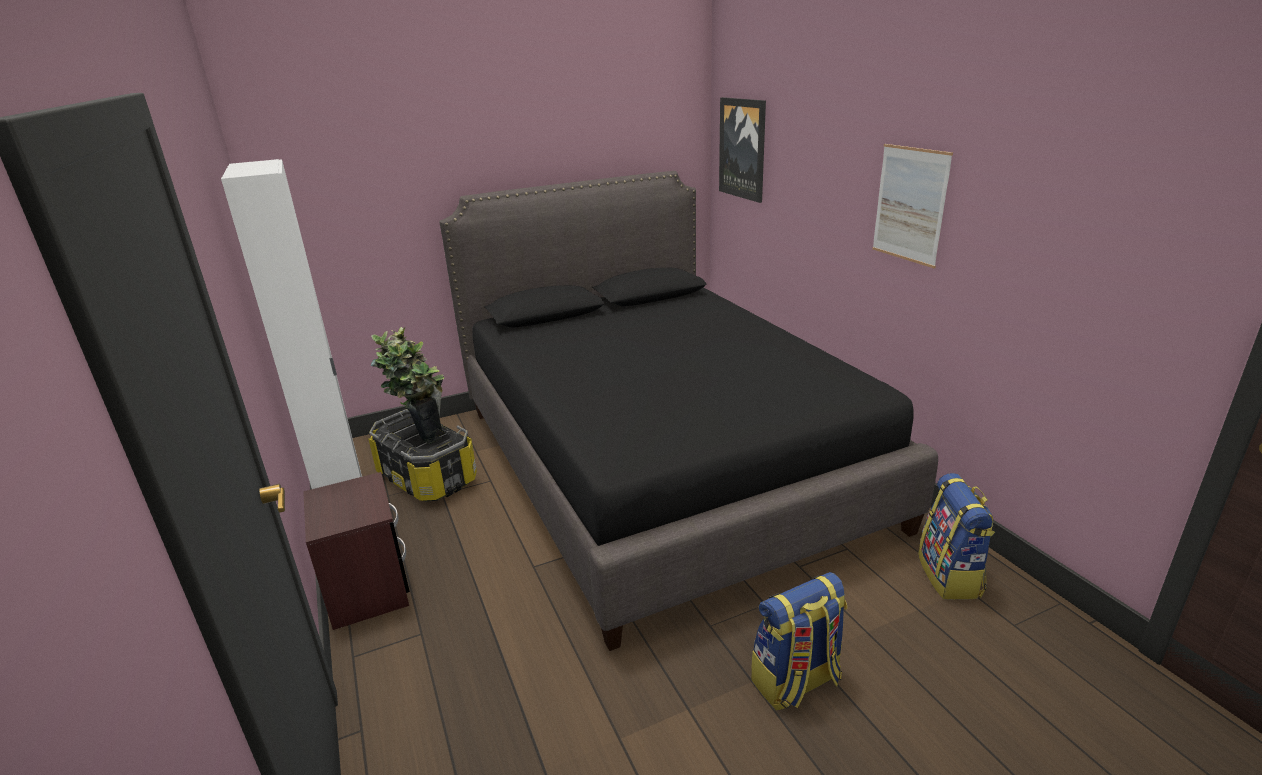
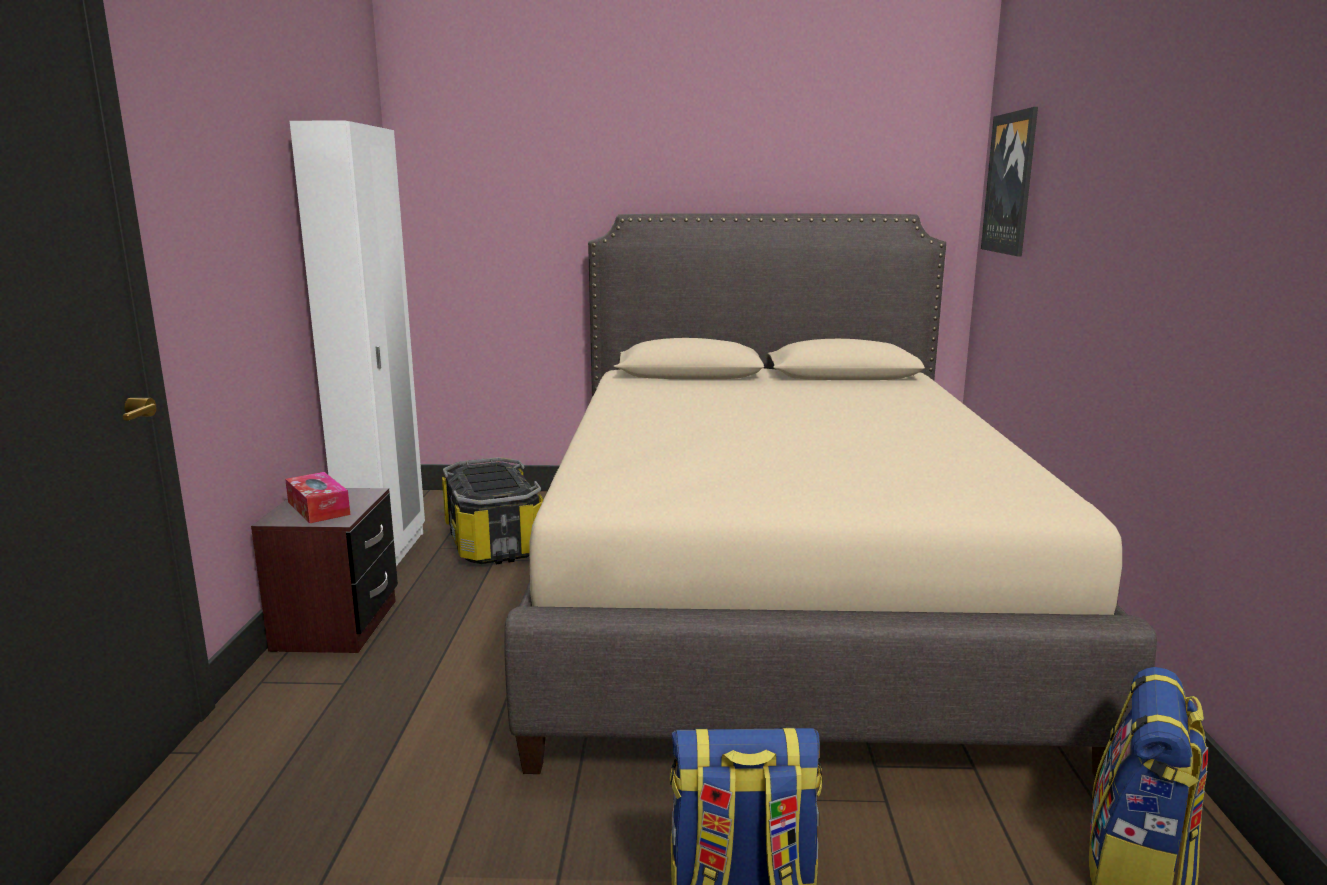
camera: 25 degrees right, 10 degrees down
(345, 508) = (318, 508): none -> tissue box
(421, 435) = (491, 482): potted plant -> none
(661, 464) = (778, 594): black bed -> beige bed
(910, 204) = (1183, 222): picture -> none

